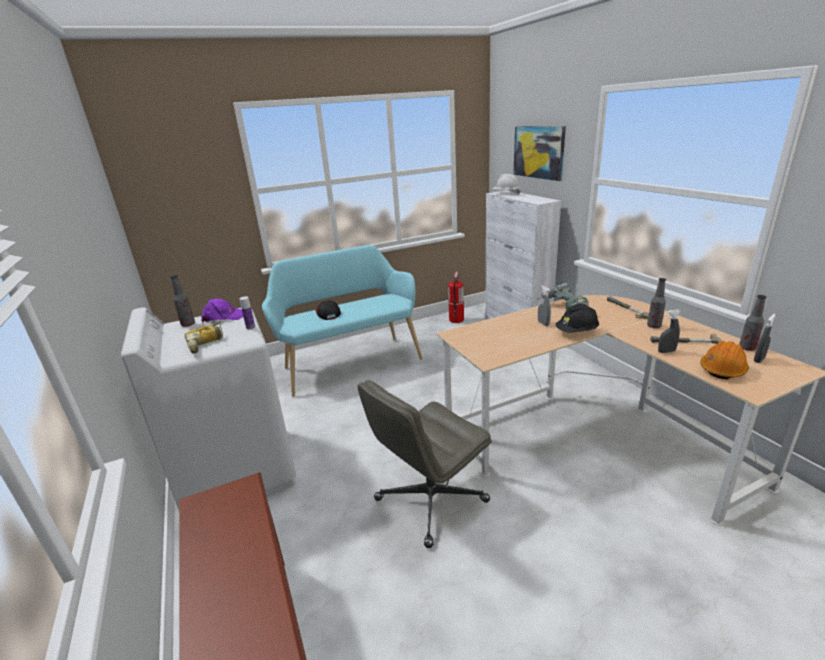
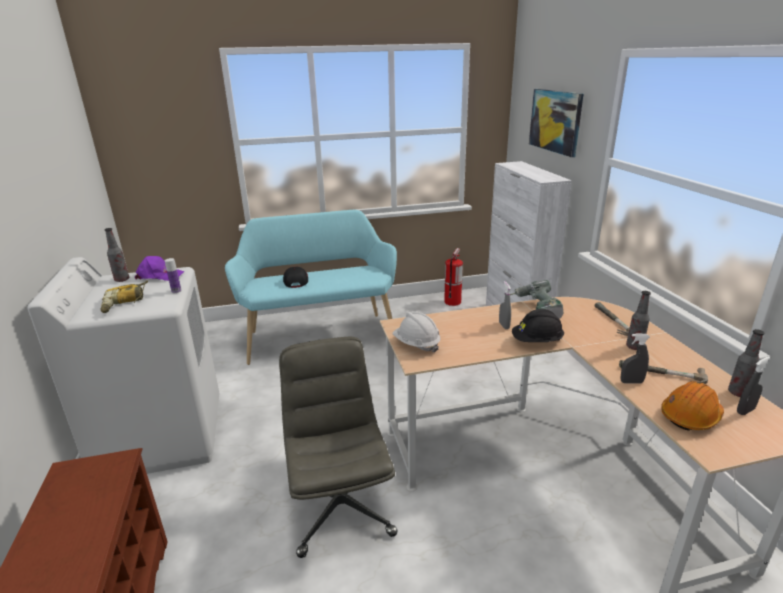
camera: 10 degrees right, 0 degrees up
(430, 501) = (340, 507): grey office chair -> grey office chair turned 105 degrees clockwise
(506, 194) = (516, 166): white hard hat -> white hard hat (416, 344)

